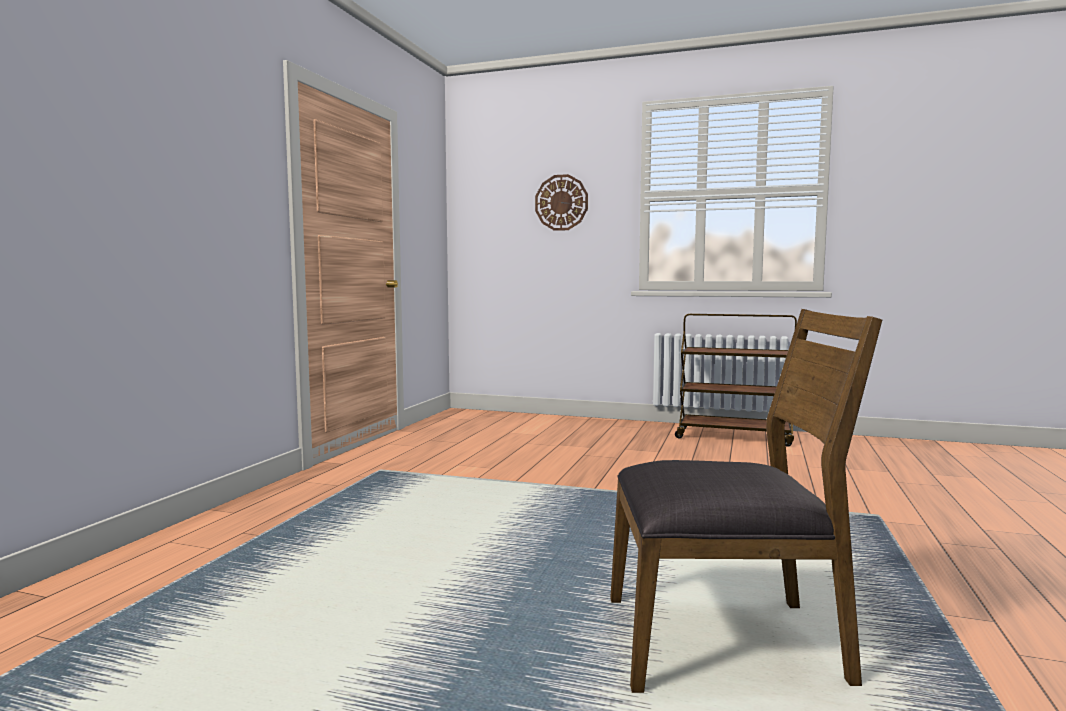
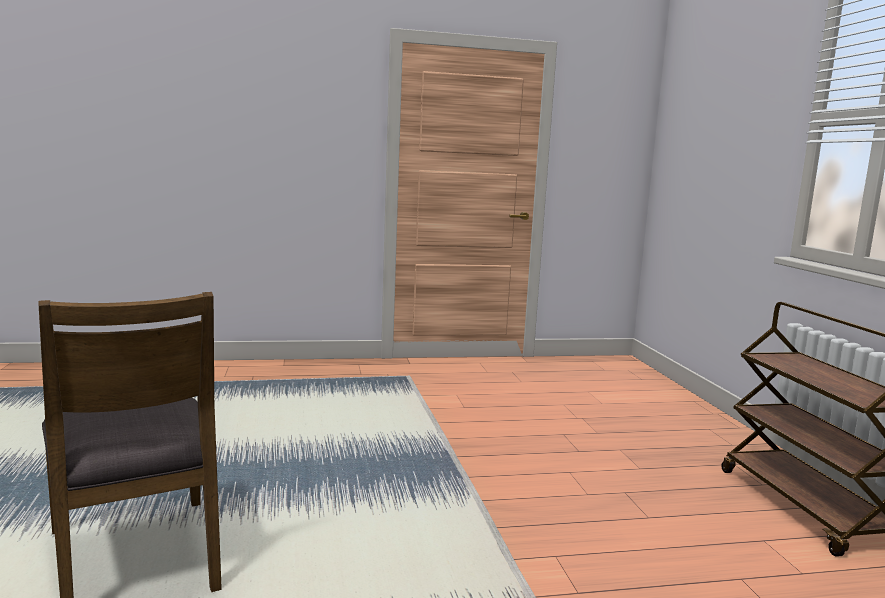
camera: 60 degrees right, 5 degrees up
(561, 202) = (736, 128): wall clock -> none

